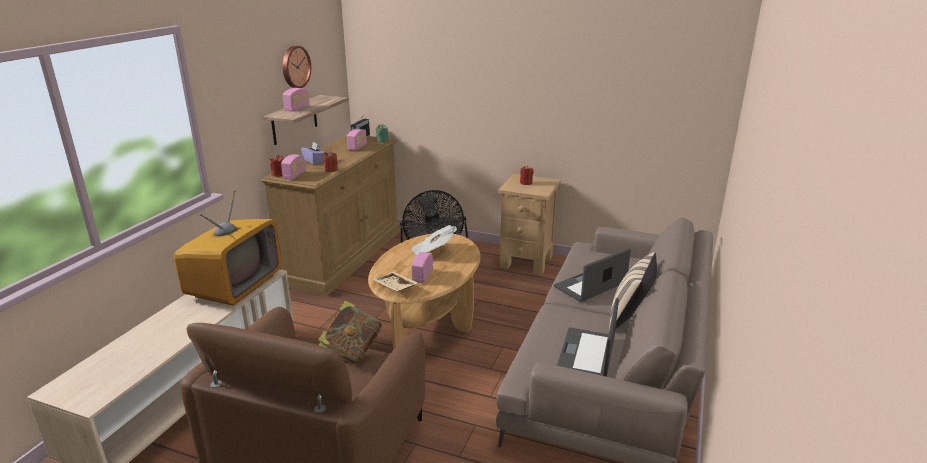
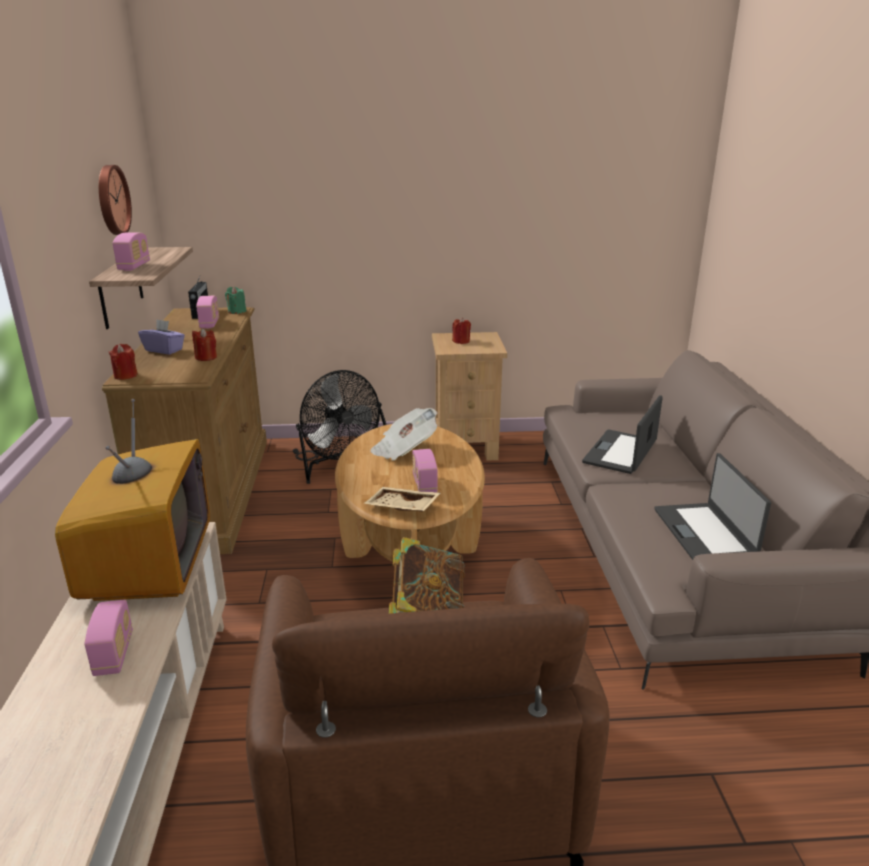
camera: 25 degrees left, 0 degrees up
(294, 175) = (155, 373): radio -> radio (114, 654)
(630, 319) = (702, 481): beige pillow -> none

